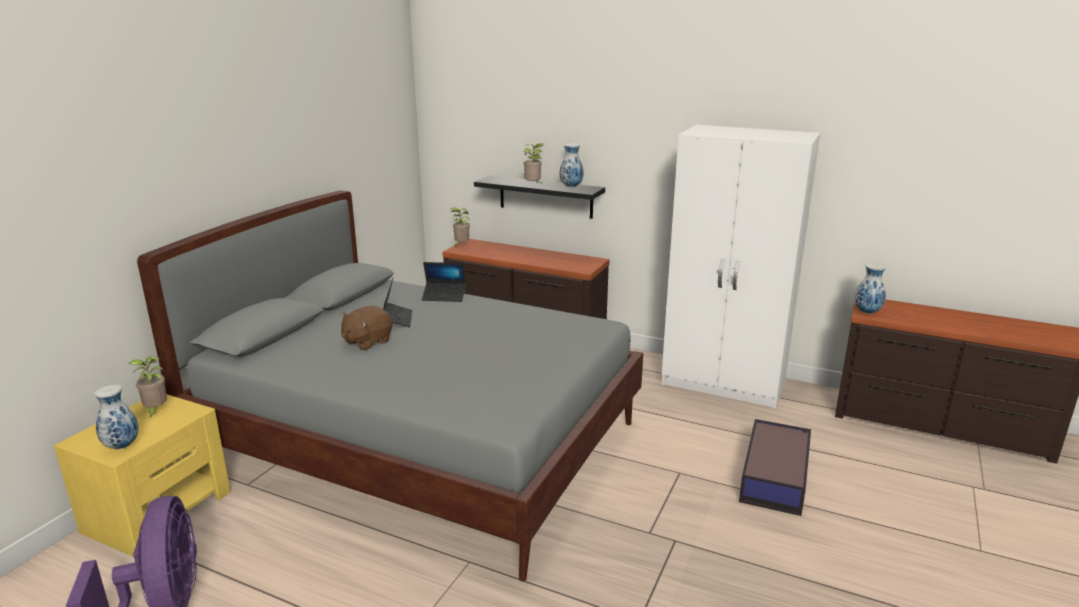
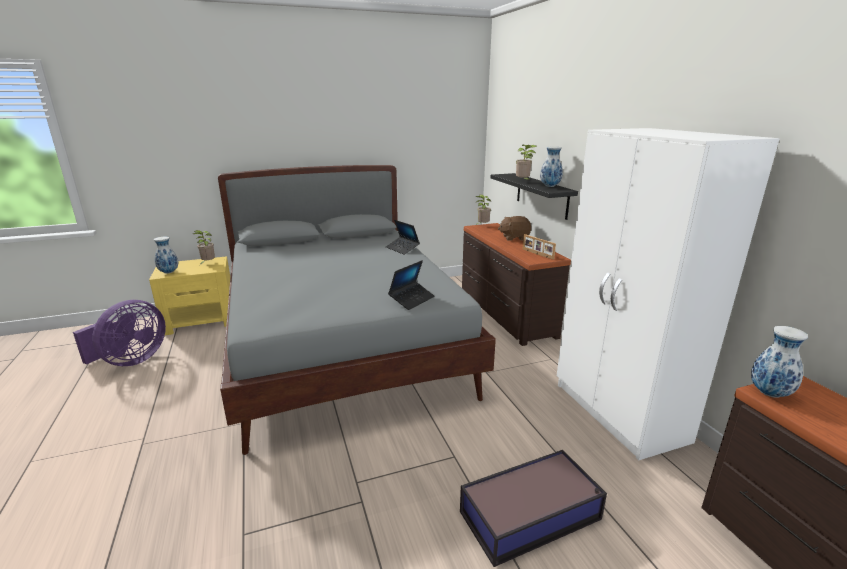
camera: 45 degrees right, 0 degrees up
(367, 342) = (308, 258): brown plush toy -> brown plush toy (514, 238)
(397, 319) = (349, 252): laptop -> laptop (412, 299)
(575, 262) = (537, 254): none -> picture frame

